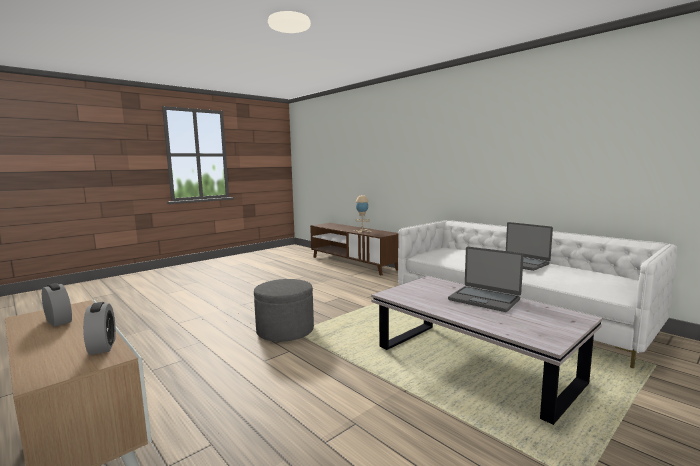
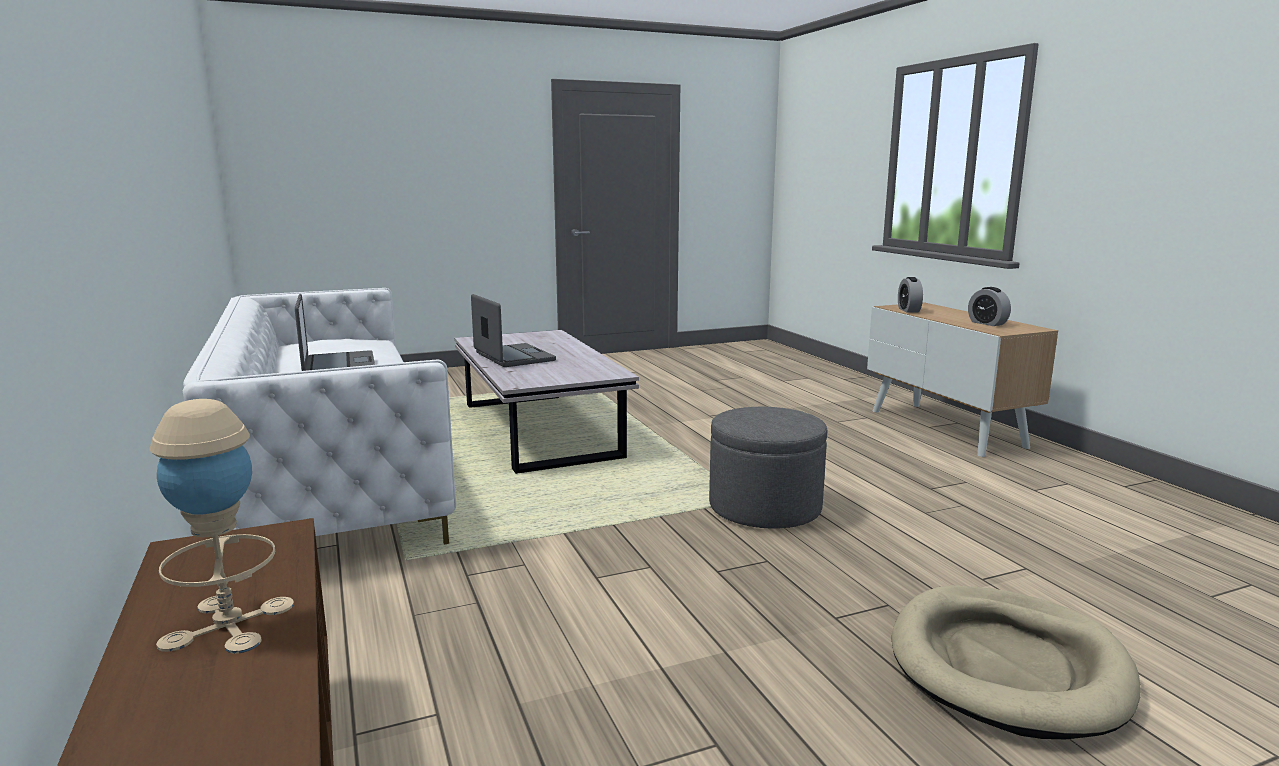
camera: 160 degrees left, 5 degrees up
(215, 297) = (1007, 666): none -> beige dog bed

